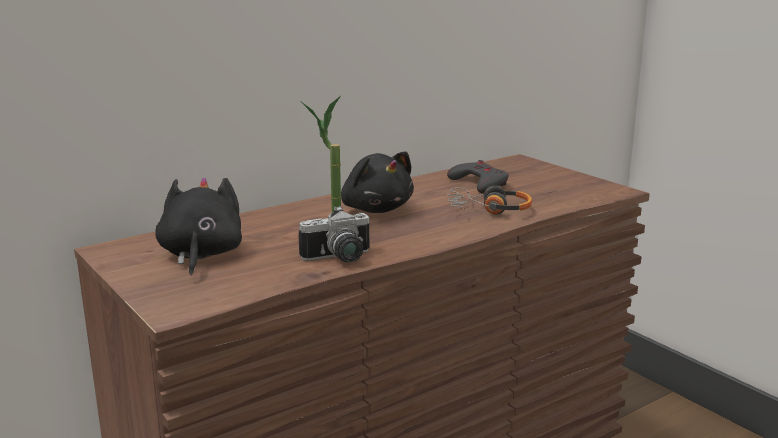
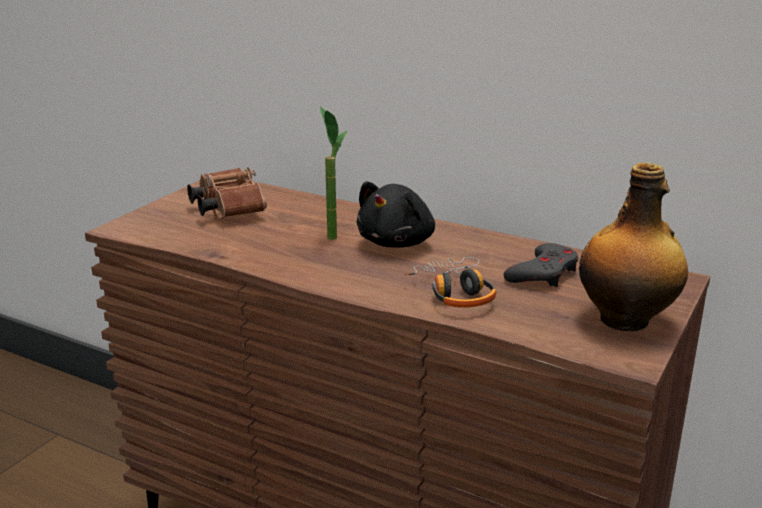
camera: 65 degrees right, 5 degrees up
(200, 255) = (227, 209): black plush toy -> brown binoculars
(339, 259) = (255, 255): camera -> none
(566, 181) = (626, 320): none -> bottle

